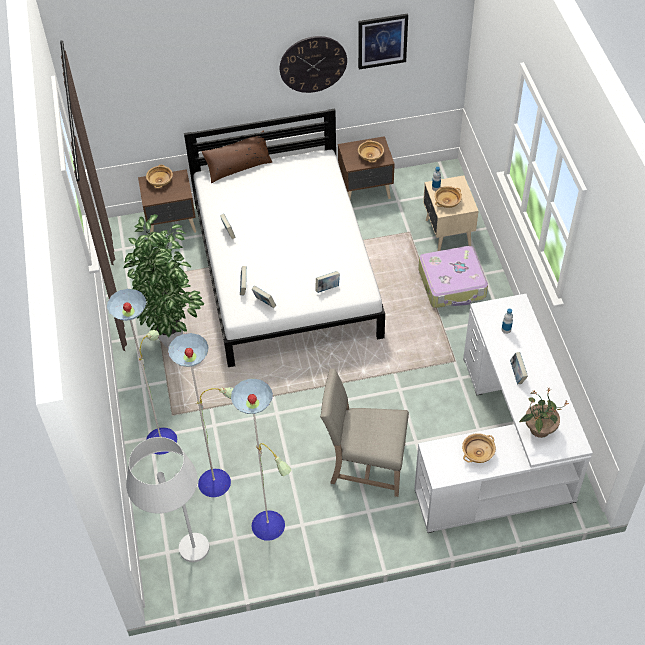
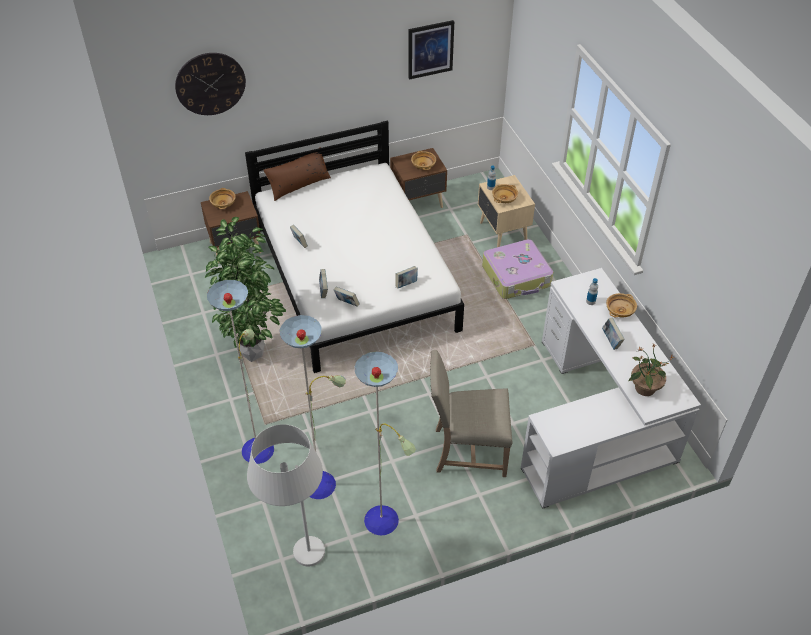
camera: 10 degrees left, 5 degrees down
(313, 64) = (366, 75): wall clock -> wall clock (210, 84)
(478, 452) = (589, 417): beige bowl -> beige bowl (620, 310)

